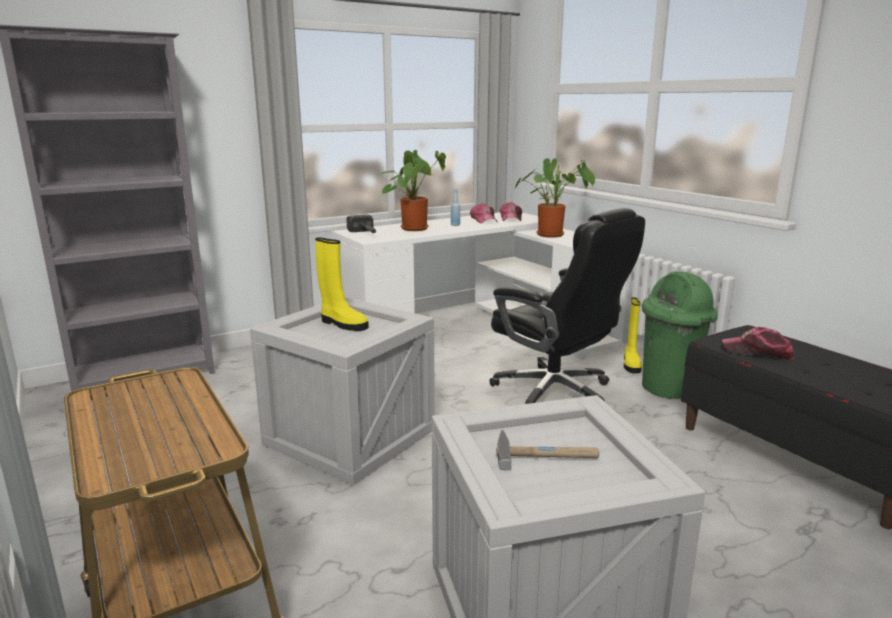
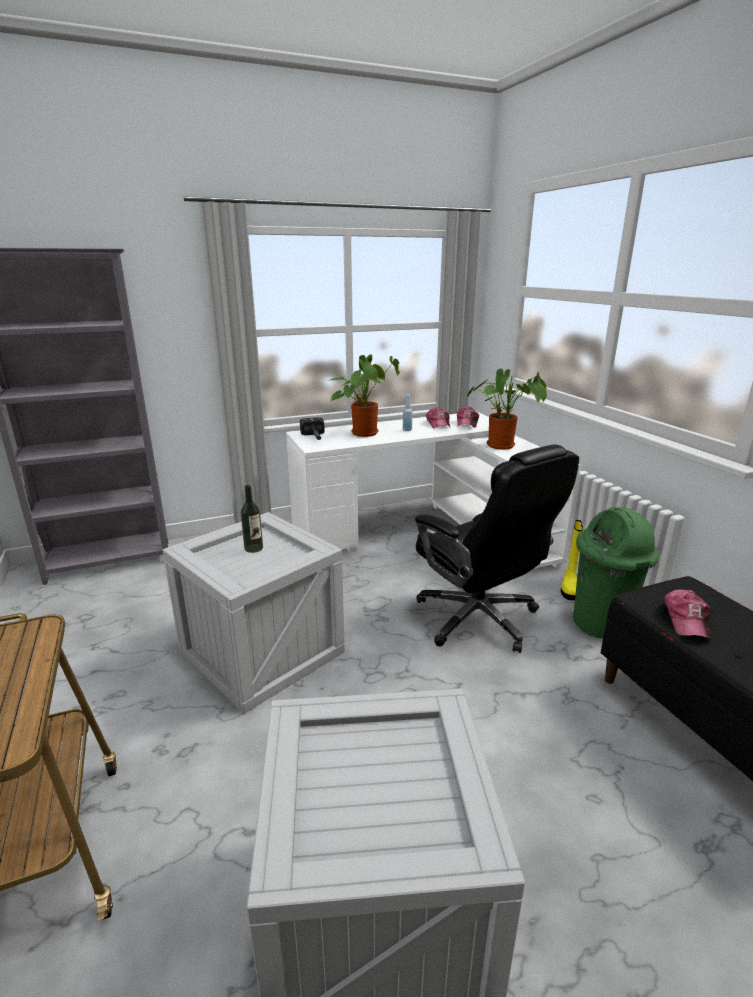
camera: 10 degrees right, 5 degrees up
(342, 324) = (253, 548): yellow boot -> bottle
(546, 455) = (370, 778): hammer -> none
(757, 352) = (687, 620): cap -> cap turned 105 degrees counterclockwise

